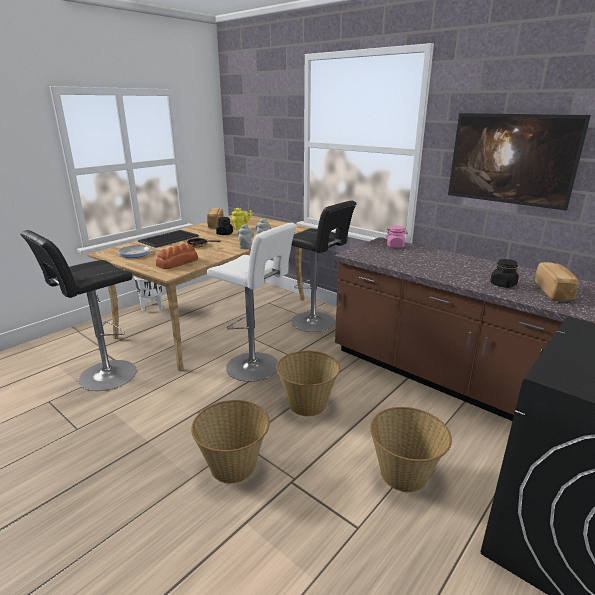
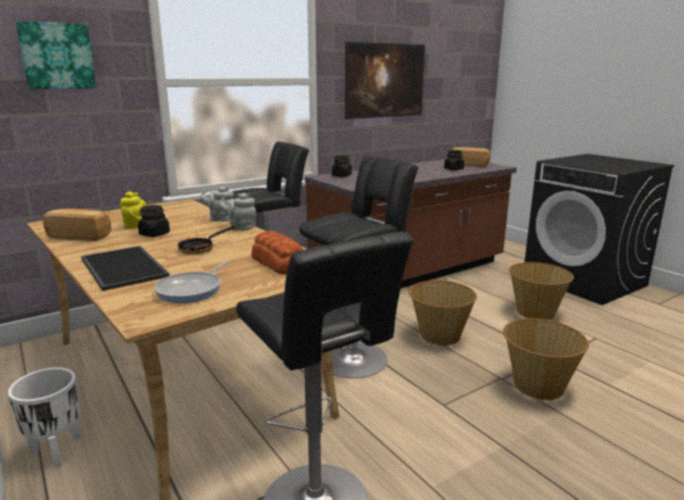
camera: 75 degrees left, 5 degrees down
(256, 367) = (356, 356): white stool -> black stool
(262, 125) = (57, 56): none -> picture
(395, 246) = (341, 175): pink jar -> black jar

